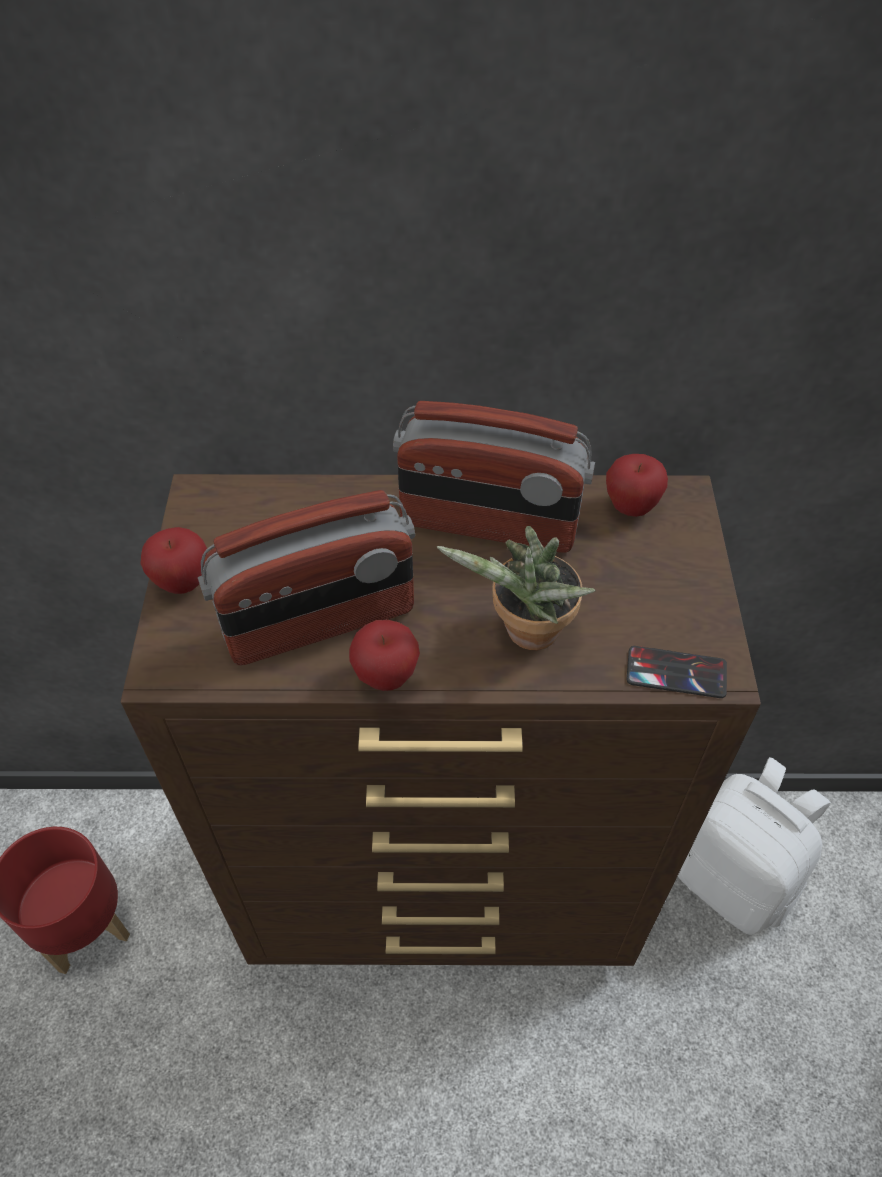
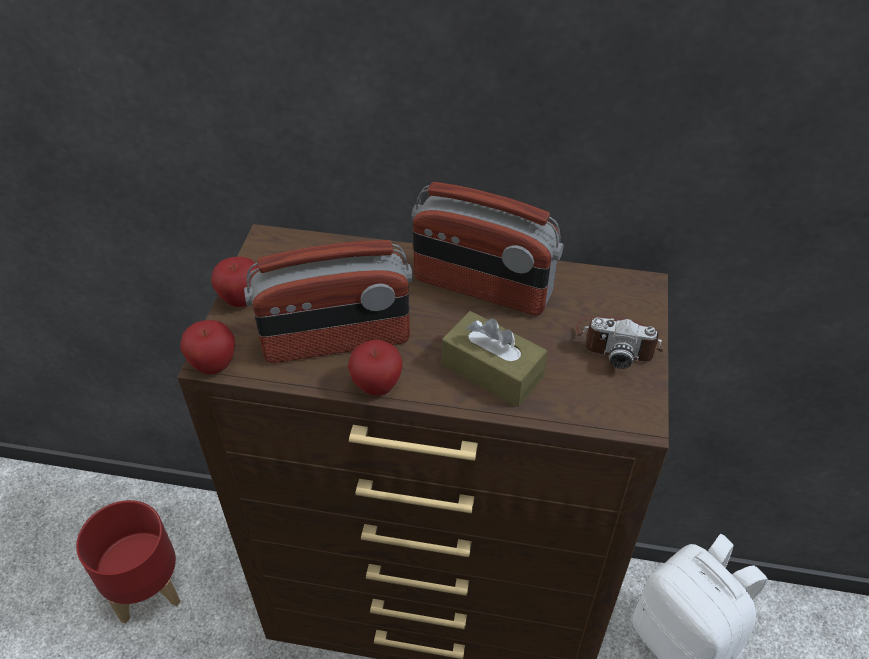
camera: 10 degrees right, 5 degrees down
(526, 634) = (492, 371): potted plant -> brown tissue box
(630, 507) = (597, 289): apple -> apple (214, 365)
(670, 574) = (617, 342): none -> camera
(676, 672) = (605, 414): phone -> none

